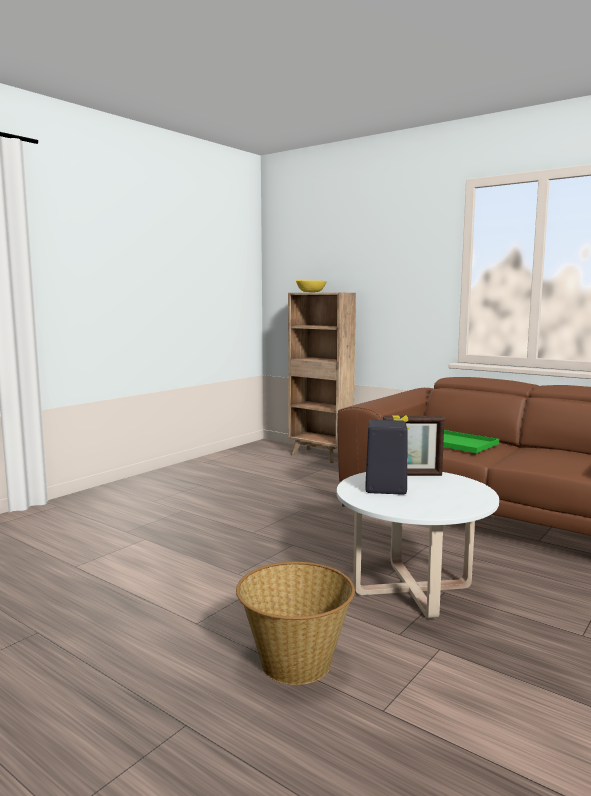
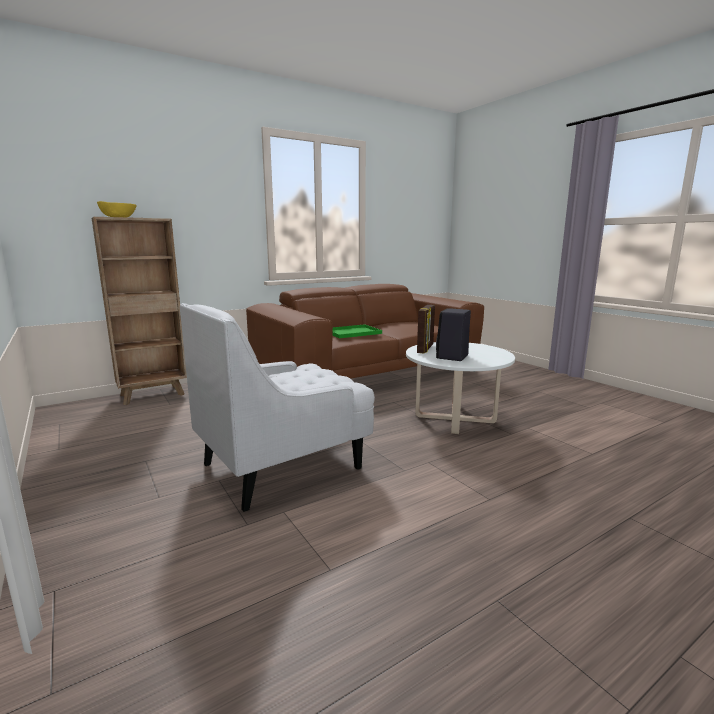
camera: 70 degrees left, 5 degrees up
(218, 524) = (284, 465): none -> white armchair
(295, 663) = (548, 469): basket -> none

